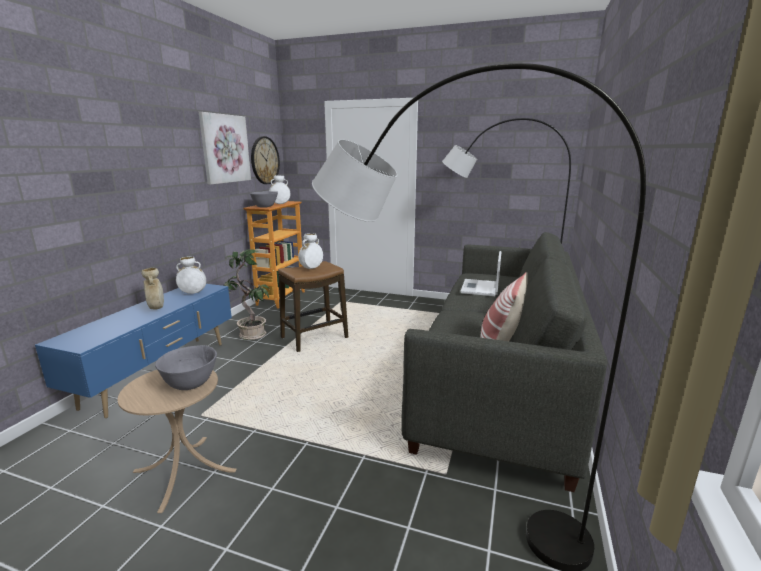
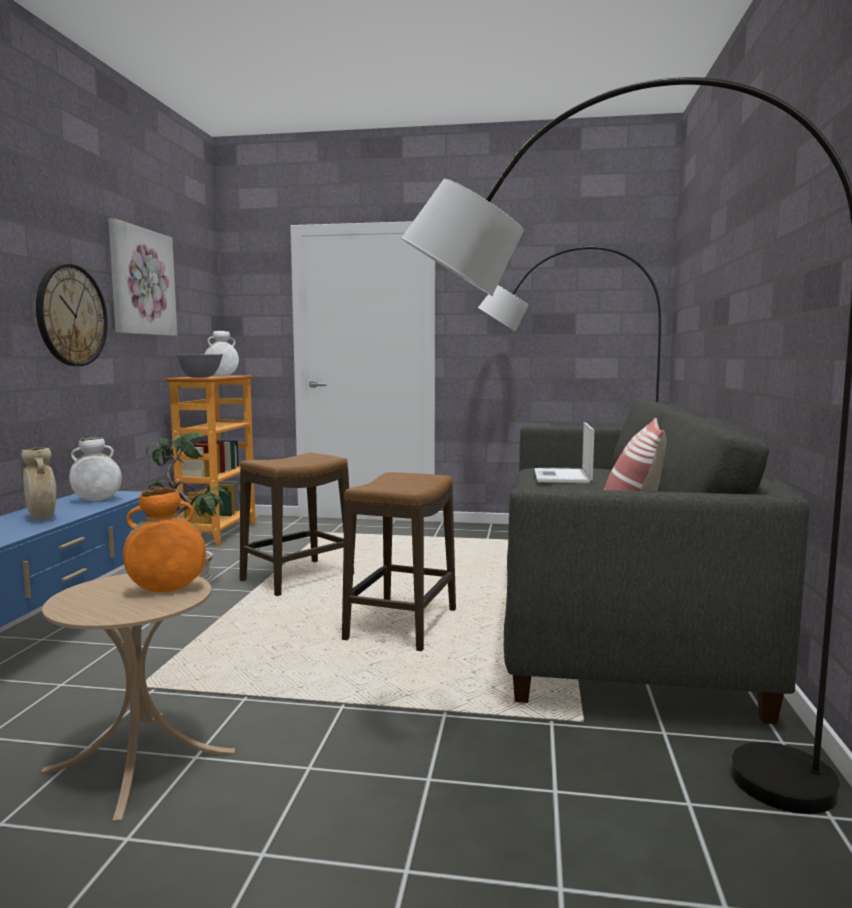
camera: 10 degrees left, 10 degrees down
(191, 383) = (167, 590): grey bowl -> orange vase
(264, 160) = (195, 310): wall clock -> wall clock (71, 315)
(311, 268) = (295, 459): white vase -> none
(363, 381) = (402, 624): none -> stool

